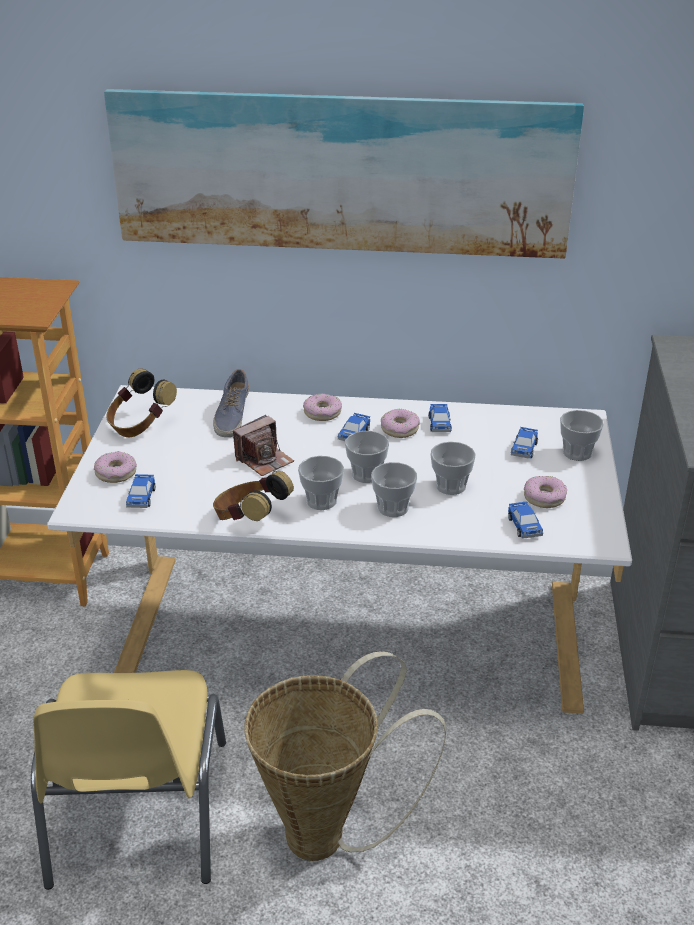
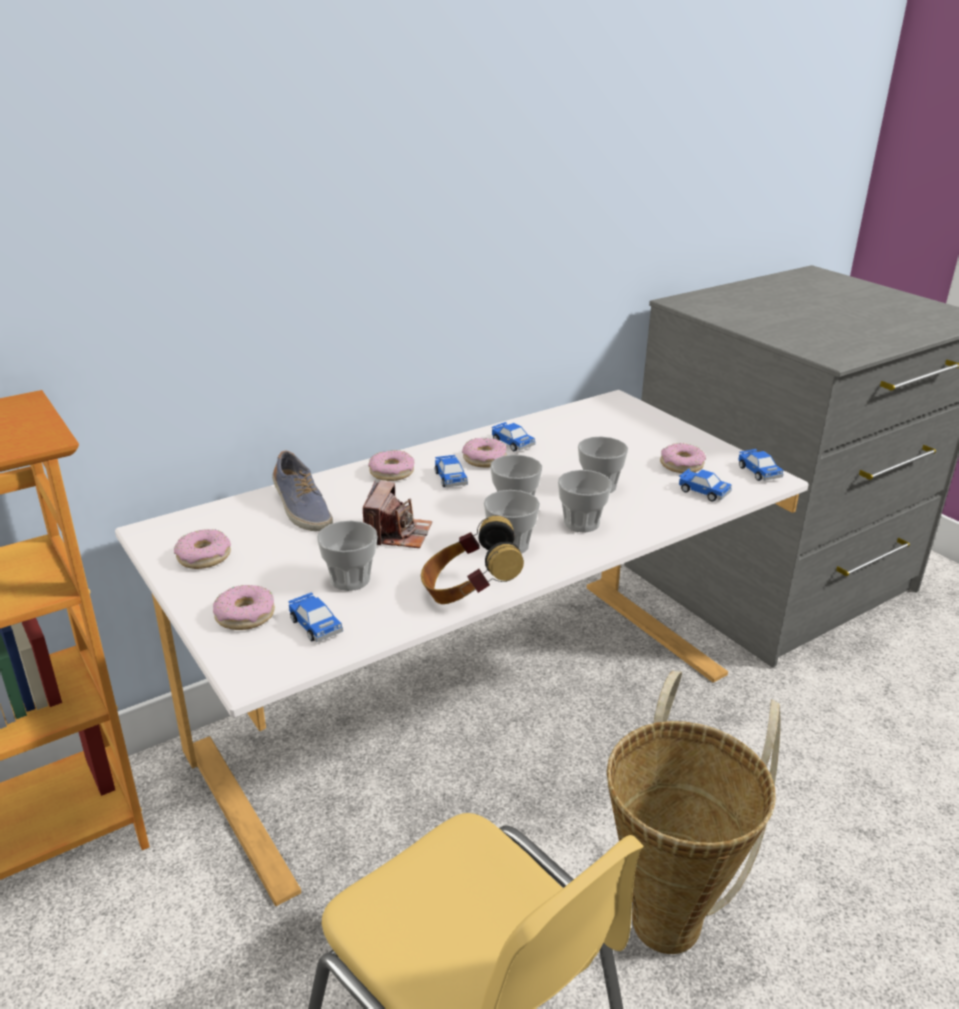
camera: 40 degrees left, 5 degrees down
(140, 425) = (204, 556): headphones -> donut
(340, 171) = (366, 171): picture -> none
(524, 449) = (608, 436): toy car -> toy car (758, 472)
(577, 453) = (650, 425): cup -> cup (350, 579)

